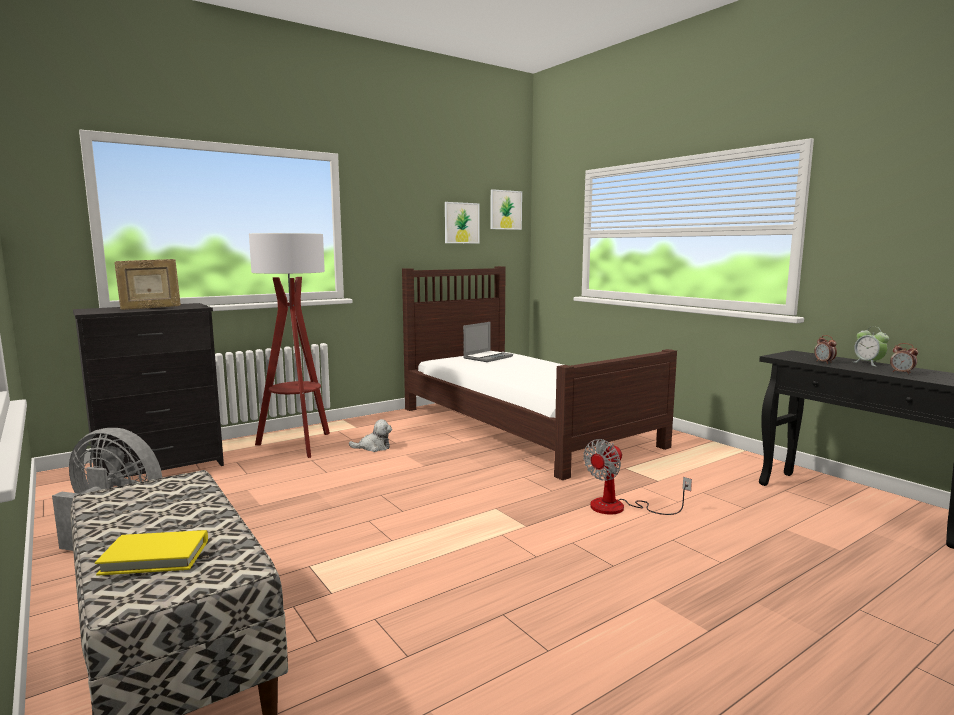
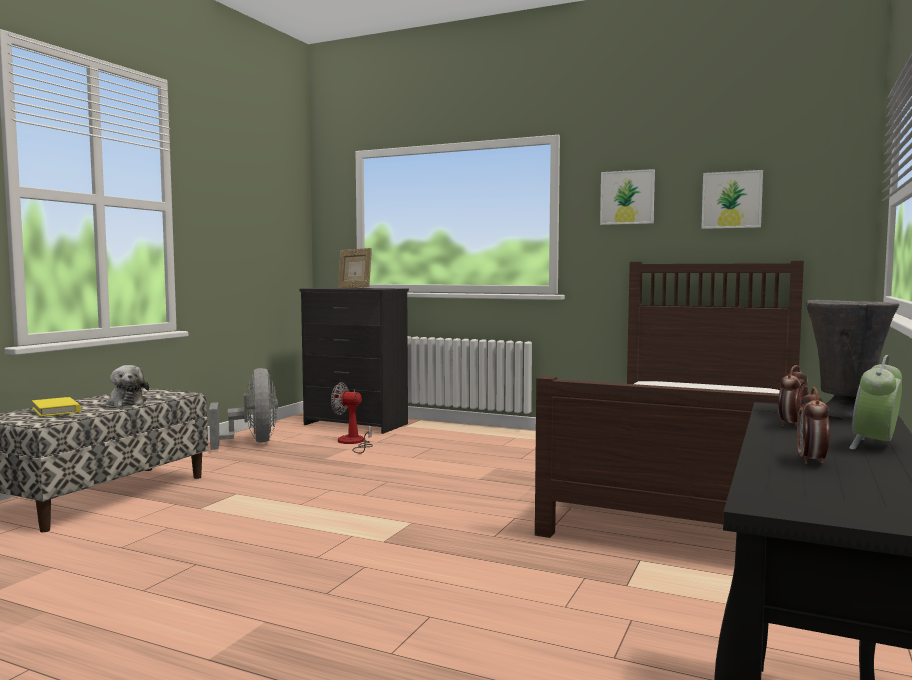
camera: 60 degrees right, 5 degrees down
(298, 445) = (459, 437): floor lamp -> none
(373, 447) = (494, 455): plush toy -> plush toy (126, 402)
(488, 357) = (713, 388): laptop -> none
(505, 210) = (819, 175): picture -> picture (627, 197)
(620, 508) = (492, 575): fan -> fan (353, 443)
(799, 354) = (844, 414): none -> grey vase

